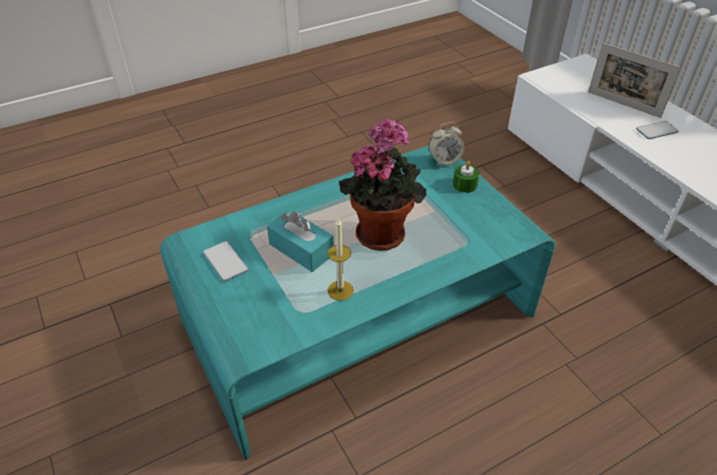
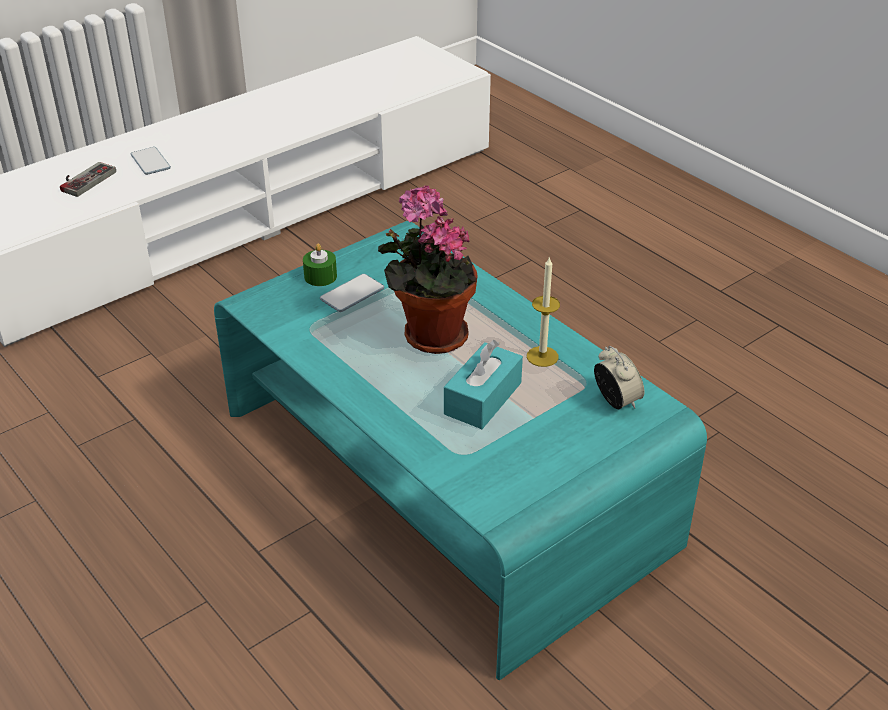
camera: 100 degrees left, 5 degrees down
(225, 262) = (529, 464): phone -> phone (352, 294)
(444, 161) = (268, 294): alarm clock -> alarm clock (616, 401)
(623, 104) = (83, 179): picture frame -> game controller

